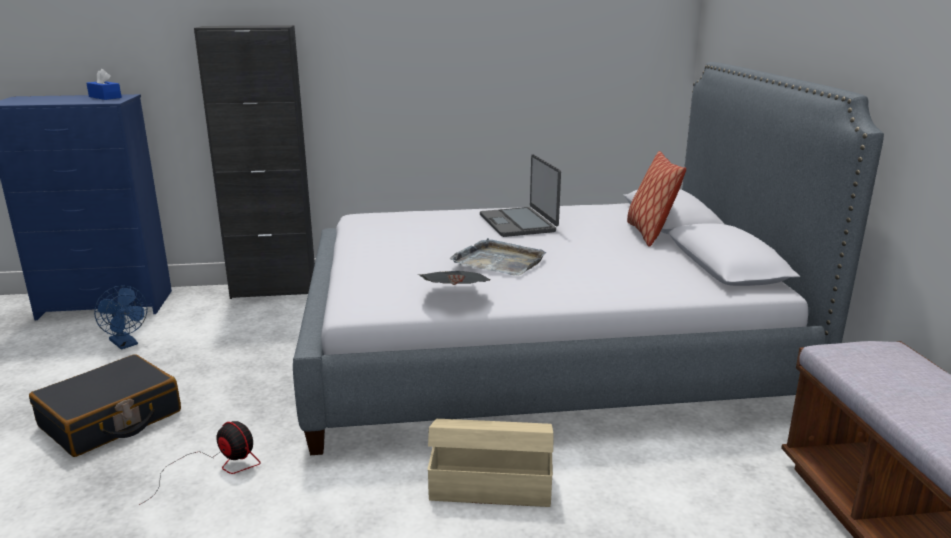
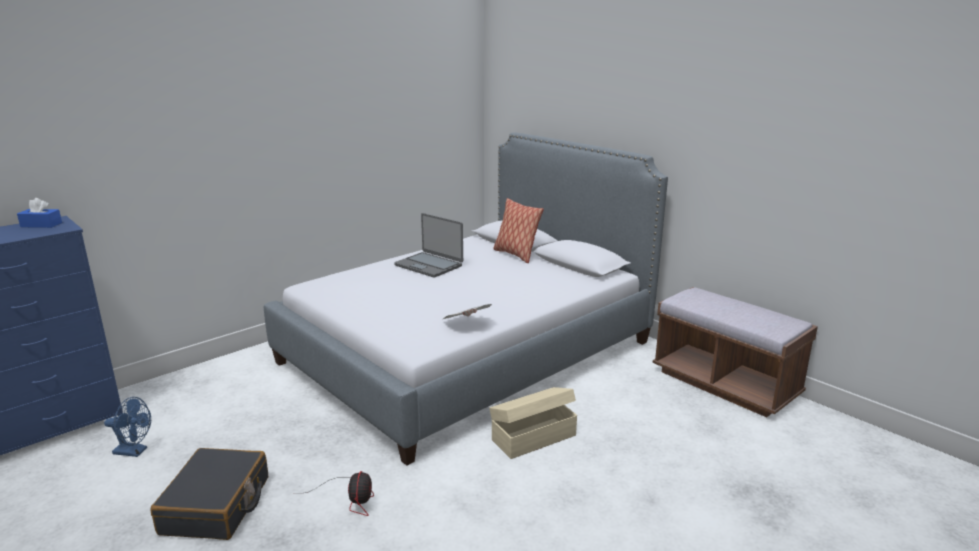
camera: 35 degrees left, 0 degrees up
(216, 467) = (351, 498): fan -> fan turned 90 degrees clockwise
(274, 289) = (210, 368): black cabinet -> none
(499, 261) = (457, 294): grey tray -> none

